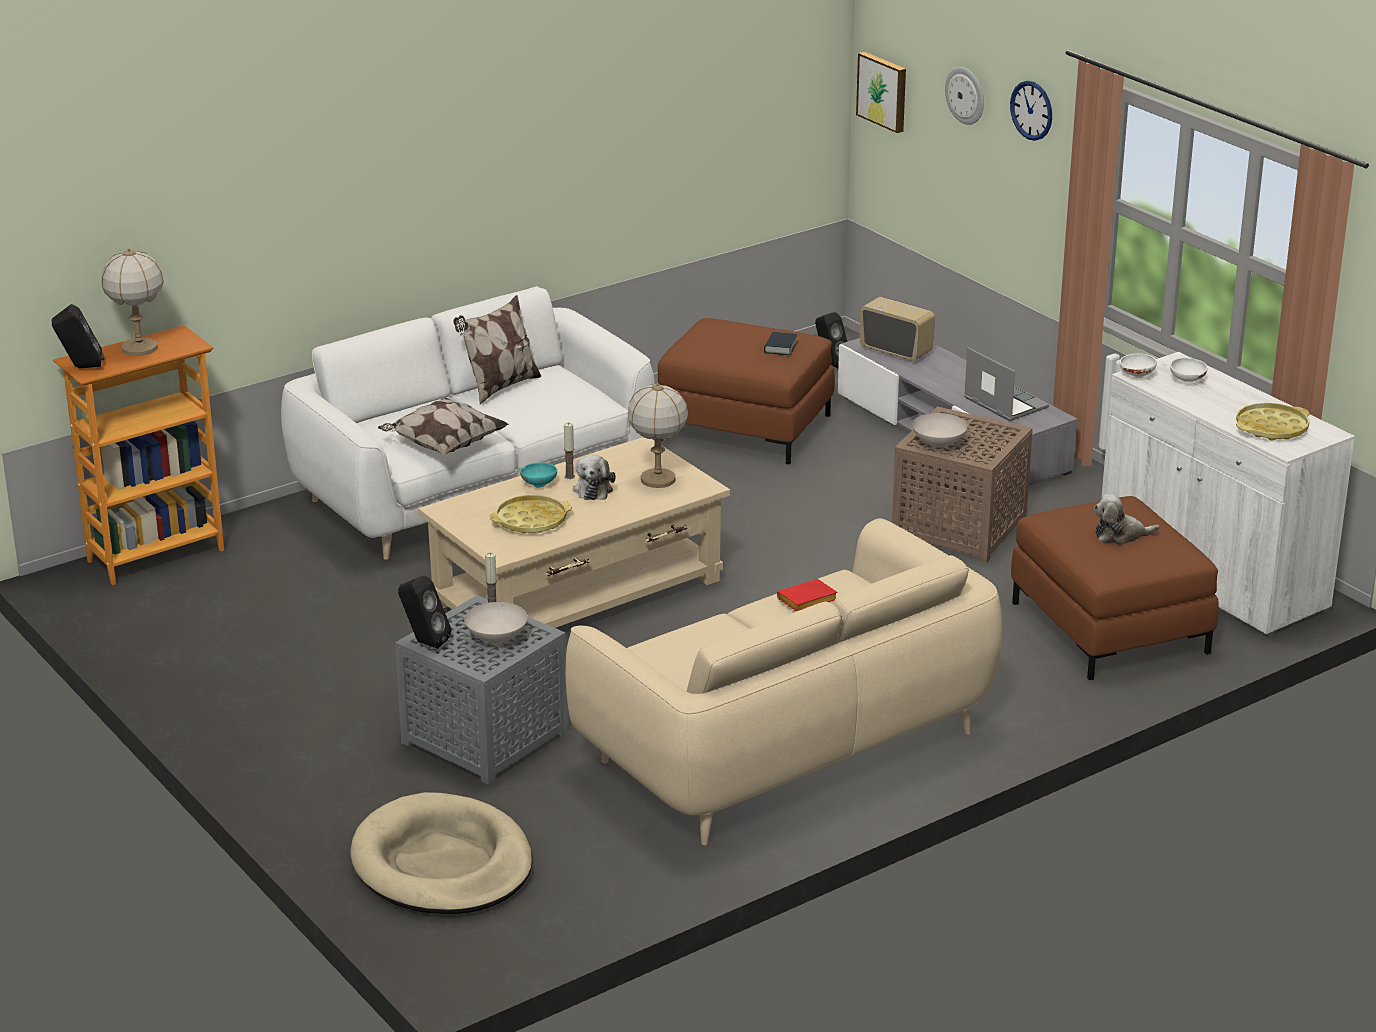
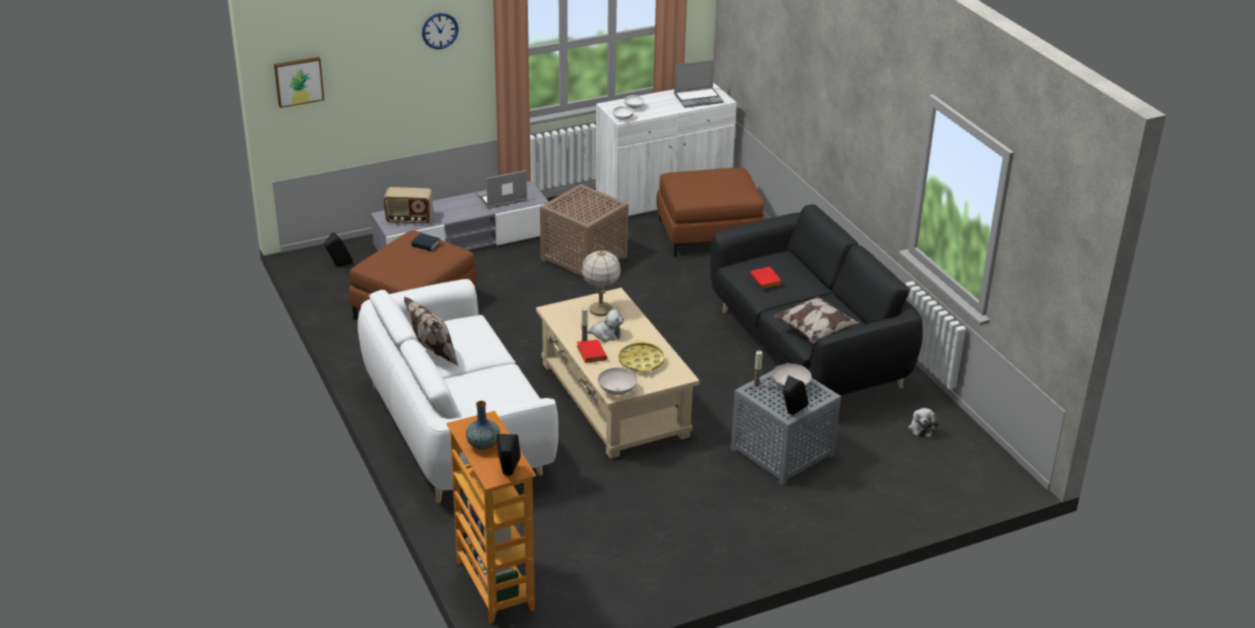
camera: 80 degrees left, 5 degrees up
(140, 348) = (483, 445): table lamp -> vase
(442, 863) = (914, 478): beige dog bed -> none
(443, 445) = (513, 388): pillow -> pillow (814, 332)
(539, 483) = (590, 353): turquoise bowl -> red book
(786, 744) = (807, 348): beige sofa -> black sofa
(896, 351) = (409, 220): radio -> radio turned 135 degrees counterclockwise
(939, 444) = (590, 213): white bowl -> white bowl (618, 391)
(966, 95) = (379, 48): wall clock -> none
(1120, 535) = (713, 182): plush toy -> plush toy (921, 427)
(1271, 428) = (698, 98): yellow tray -> laptop

